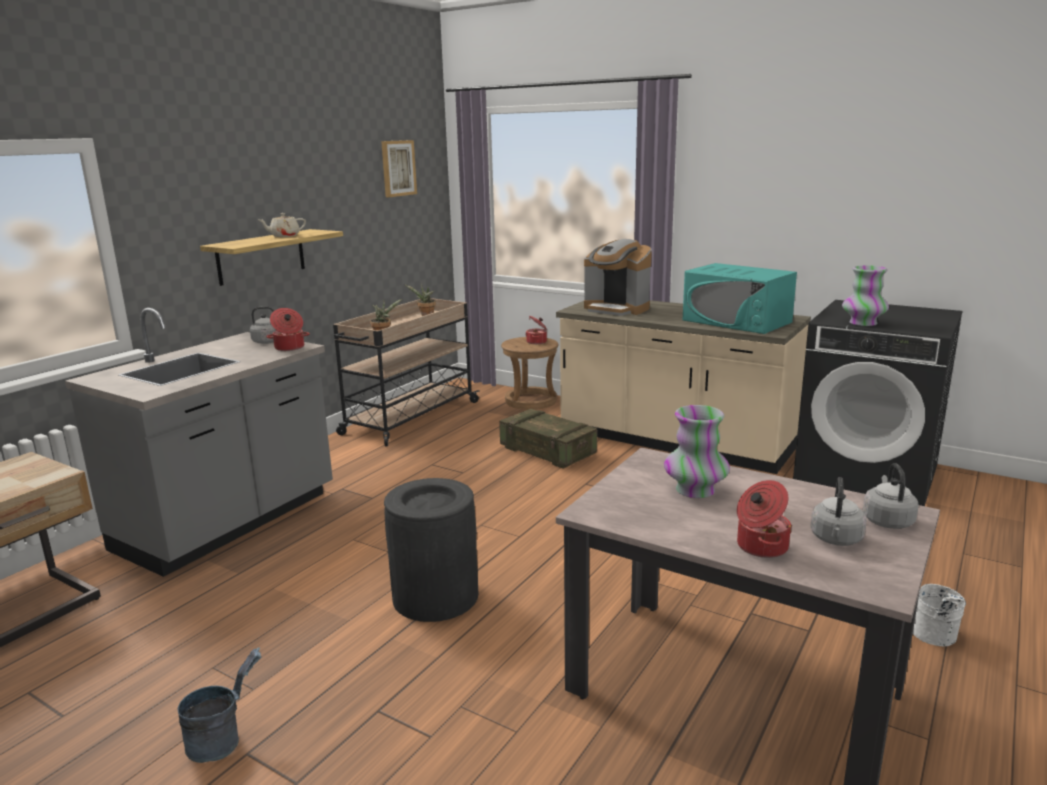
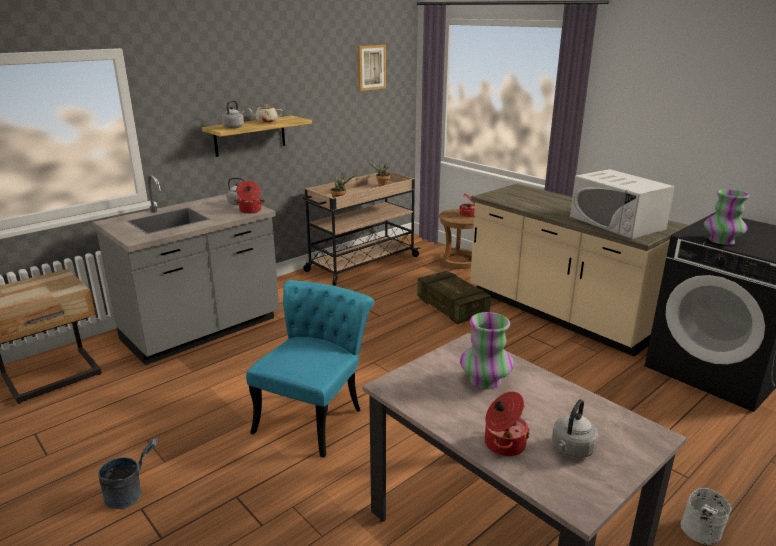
camera: 15 degrees right, 5 degrees up
(436, 596) = (315, 415): black trash can -> turquoise chair
(616, 309) = (522, 199): coffee machine -> none
(736, 321) = (616, 223): turquoise microwave -> white microwave
(887, 520) = (630, 439): grey kettle -> grey kettle (234, 127)

